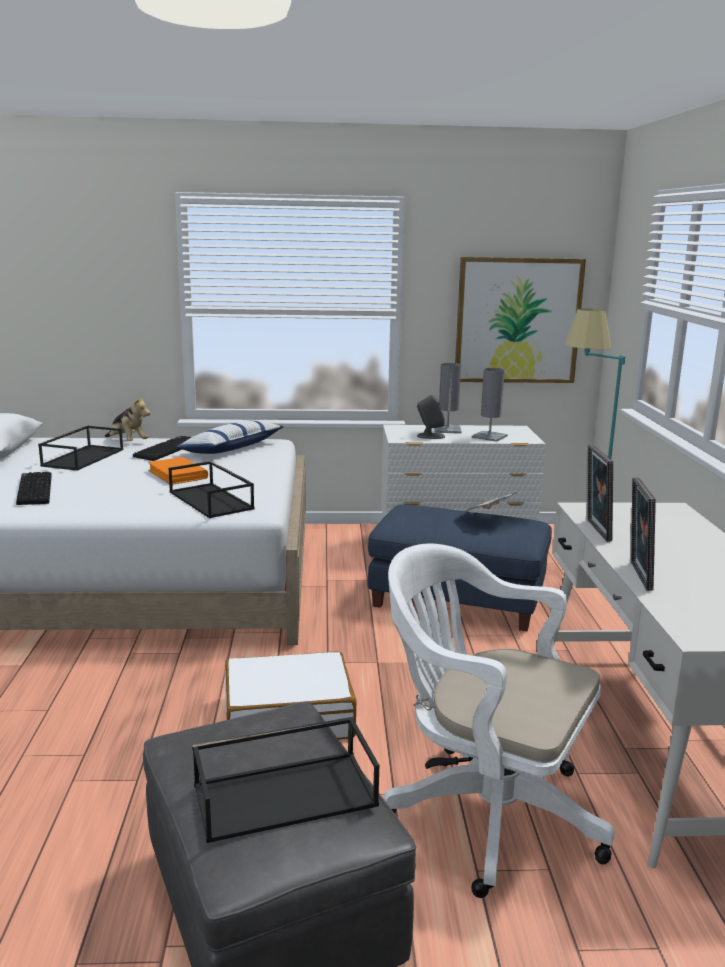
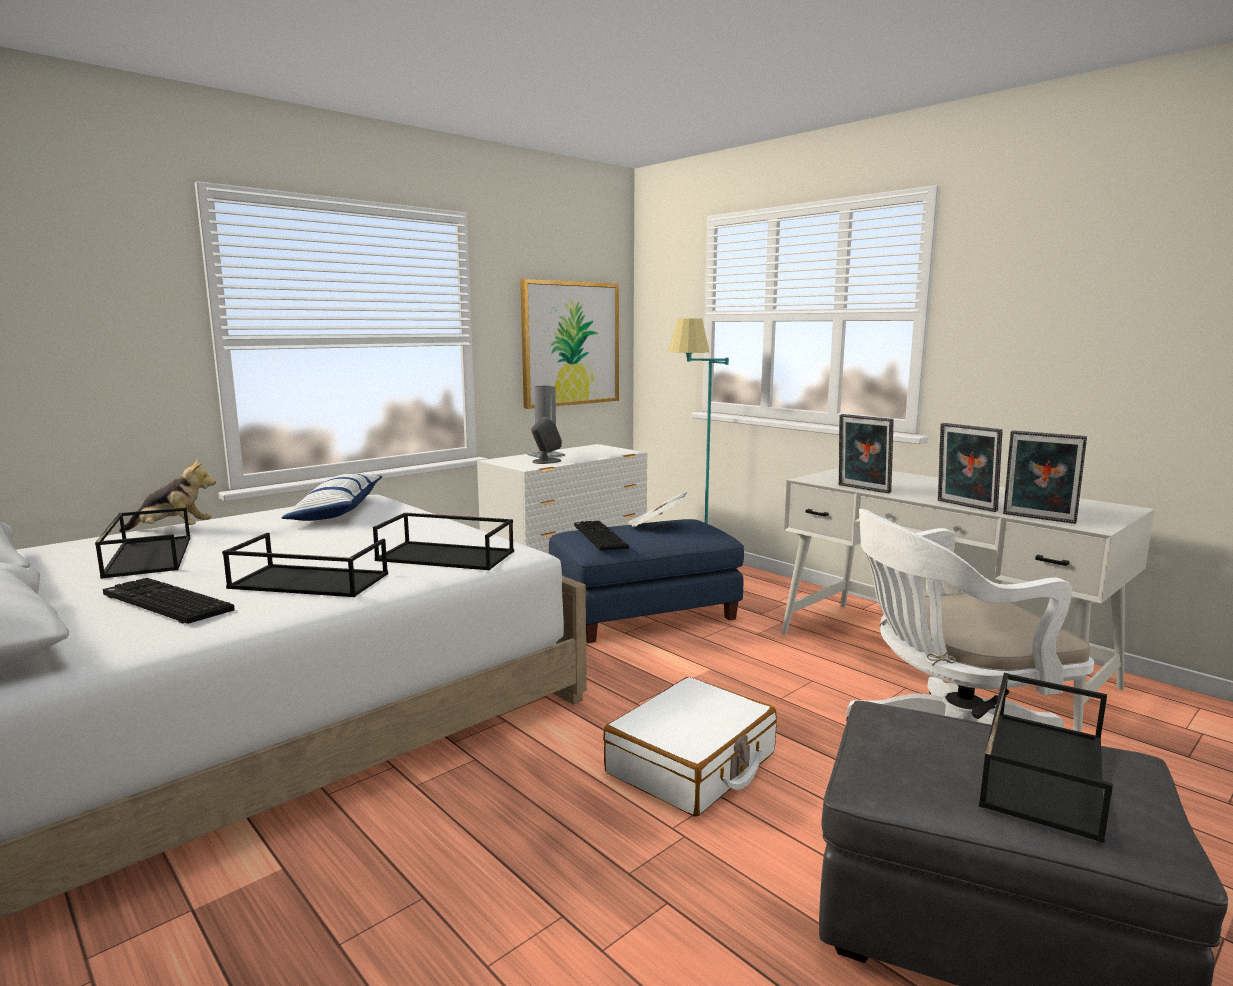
camera: 40 degrees left, 5 degrees down
(111, 496) = (307, 581): none -> black tray
(167, 449) = (254, 526): keyboard -> keyboard (598, 537)
(178, 474) = (338, 544): orange book -> none
(489, 437) = (594, 454): grey table lamp -> none
(667, 611) = (1038, 519): none -> picture frame

